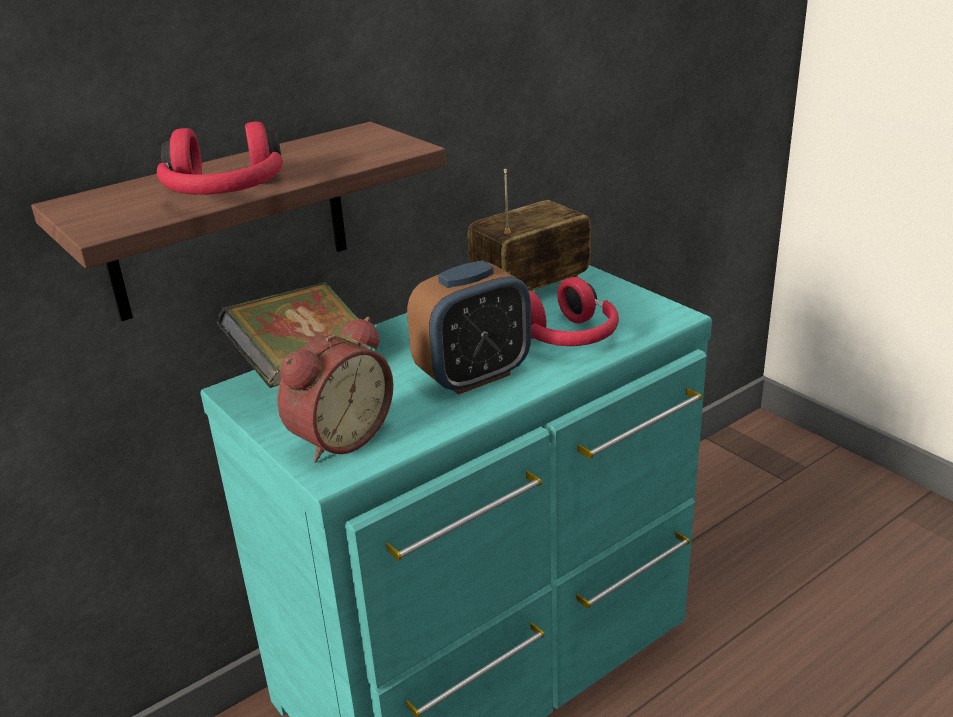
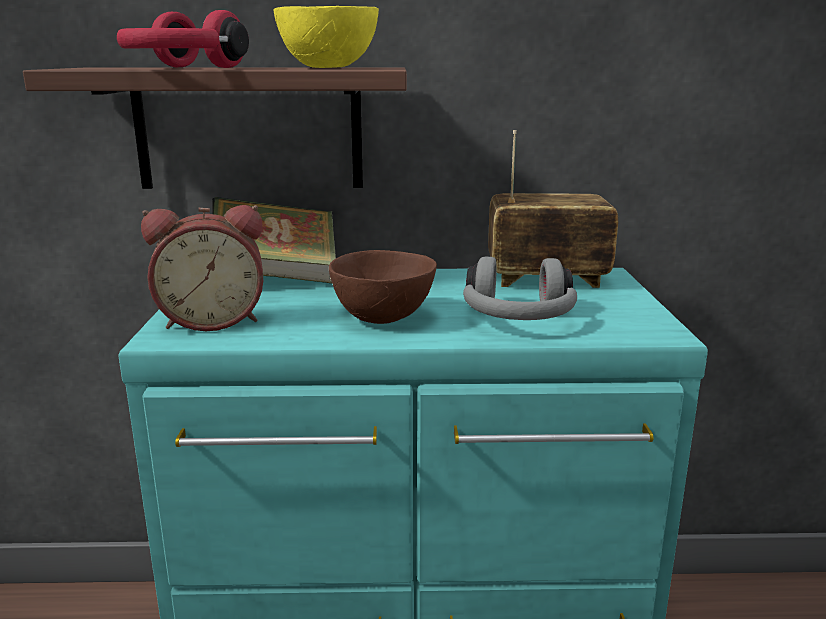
camera: 35 degrees right, 10 degrees down
(351, 152) = (330, 67): none -> yellow bowl
(473, 376) = (385, 318): alarm clock -> brown bowl
(568, 338) = (518, 319): red headphones -> grey headphones

